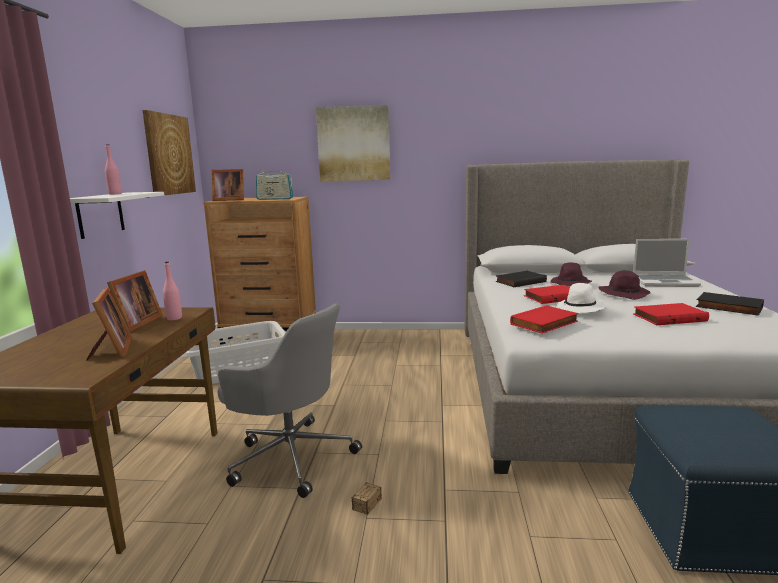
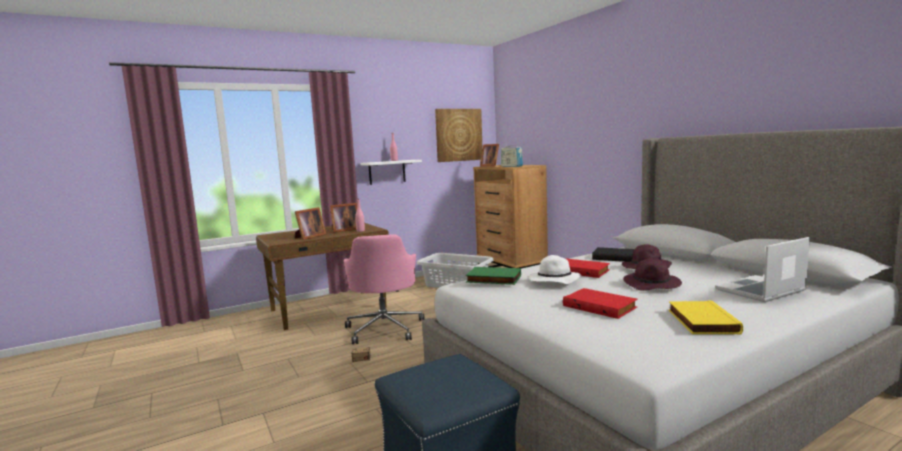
camera: 55 degrees right, 5 degrees down
(291, 456) = (385, 328): grey office chair -> pink office chair
(353, 144) = (576, 121): picture -> none
(545, 323) = (493, 279): red book -> green book
(665, 282) = (760, 291): laptop -> laptop turned 90 degrees clockwise
(728, 307) = (700, 321): black book -> yellow book

